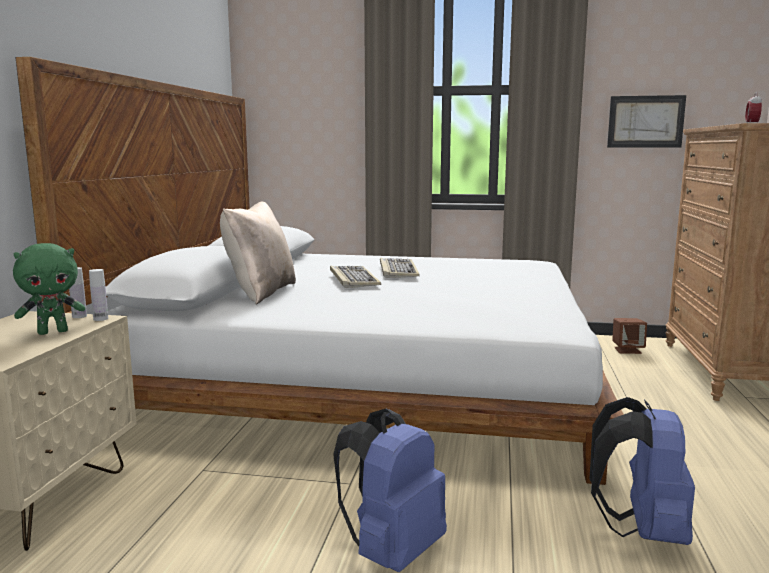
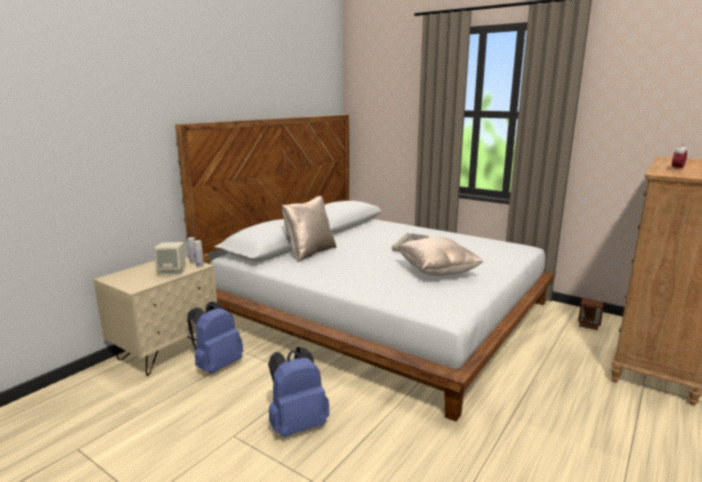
camera: 25 degrees right, 5 degrees up
(53, 332) = (172, 272): green plush toy -> beige speaker
(353, 279) = (372, 249): keyboard -> none
(476, 292) = (437, 272): none -> beige pillow
(641, 530) = (447, 457): blue backpack -> blue backpack (216, 365)
(645, 121) = (632, 145): picture -> none

